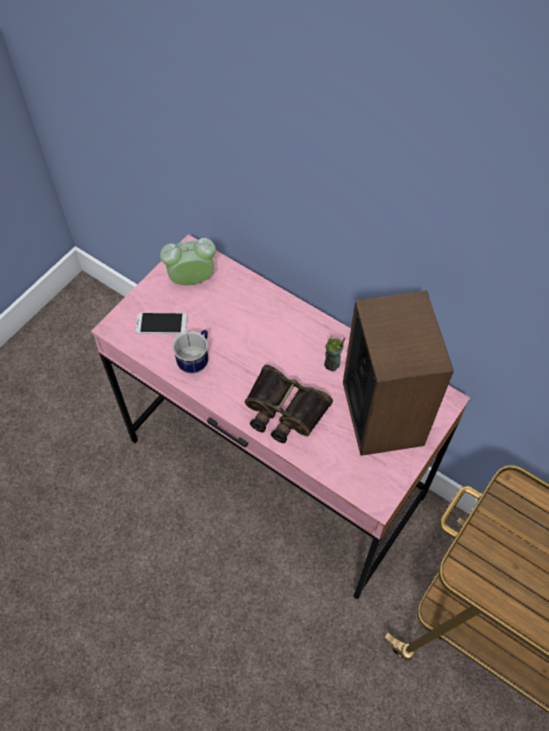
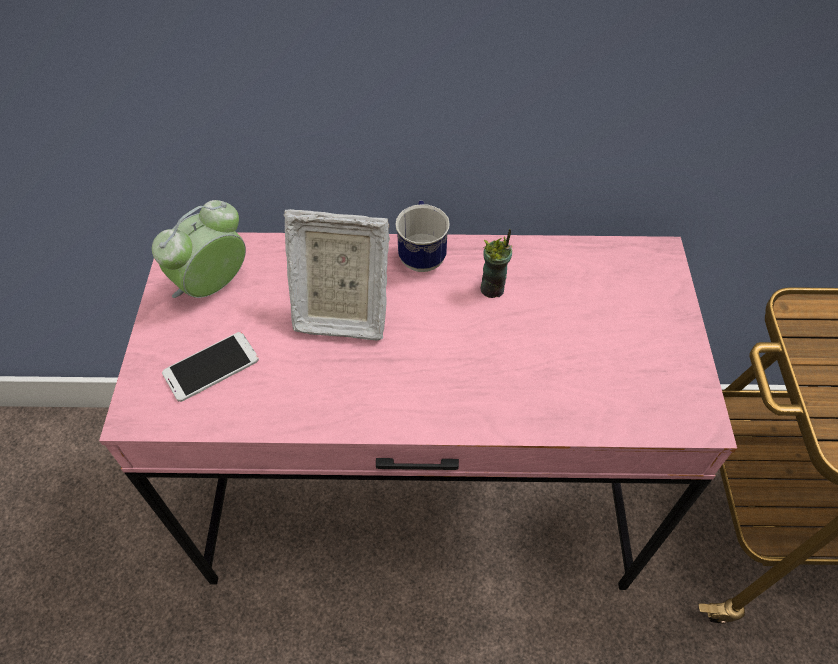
camera: 35 degrees left, 5 degrees down
(196, 360) = (303, 387): mug -> mug (422, 254)
(242, 331) = (340, 312): none -> picture frame
(283, 410) = (481, 382): binoculars -> none
(383, 413) = (605, 310): speaker -> none

